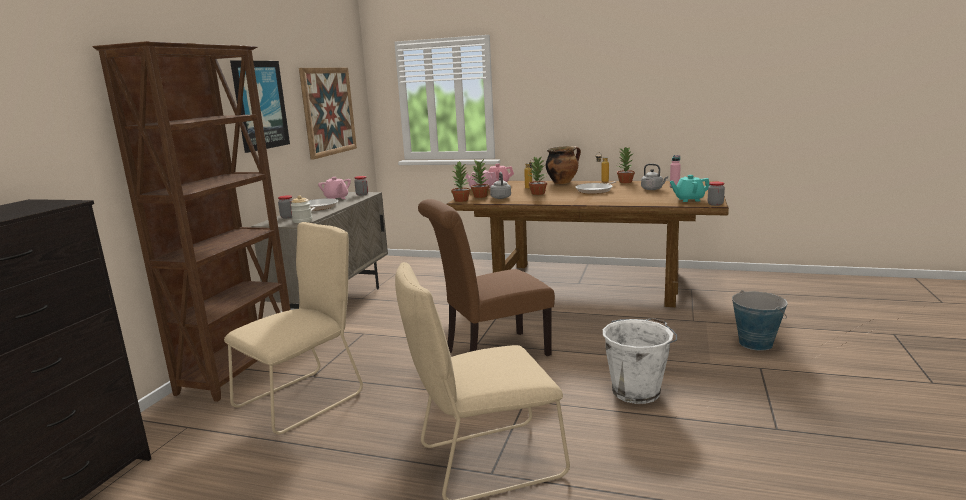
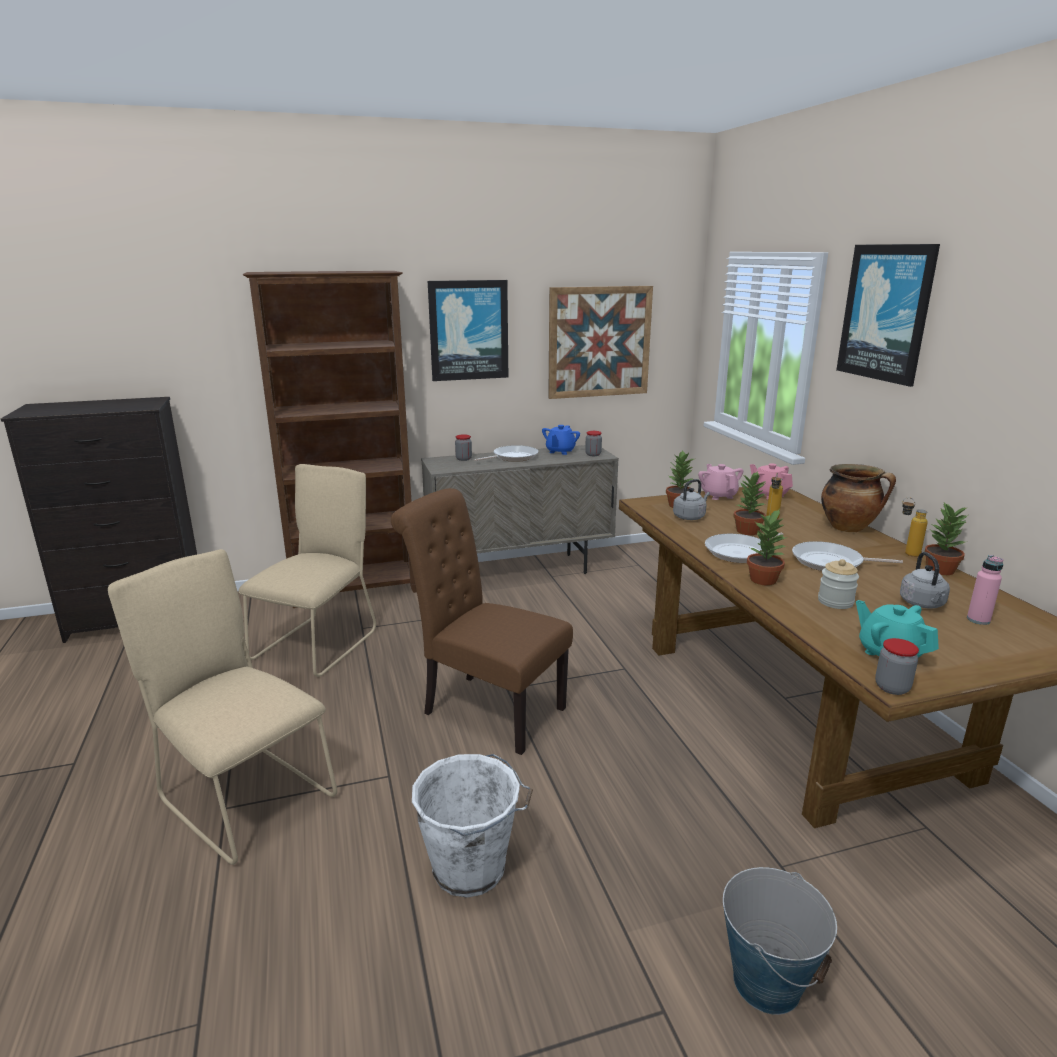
camera: 55 degrees right, 5 degrees up
(302, 221) = (454, 468): jar -> jar (835, 602)
(305, 398) = (319, 643): beige chair -> beige chair turned 75 degrees counterclockwise
(336, 198) = (560, 451): pink teapot -> blue teapot
(461, 200) = (643, 502): potted plant -> potted plant (764, 580)
(545, 63) = (886, 313): none -> picture
(561, 198) = (740, 552): none -> frying pan

